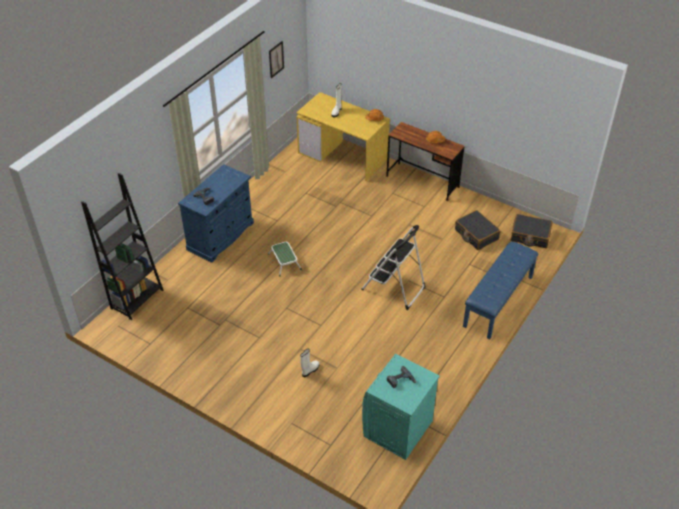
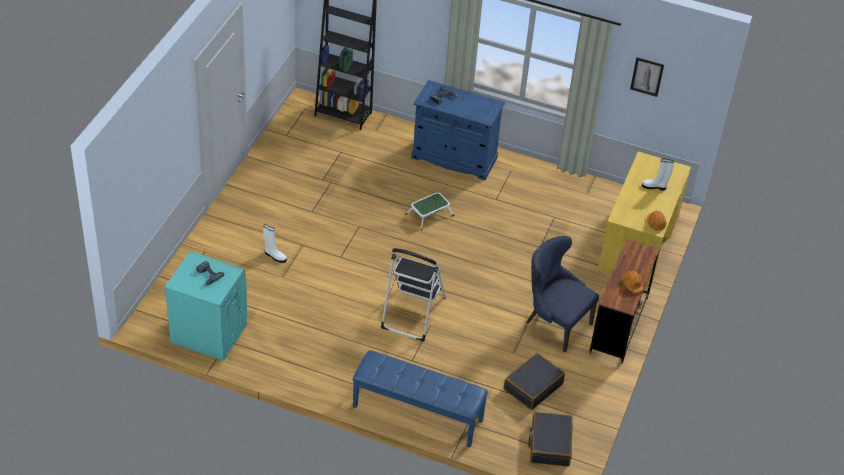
camera: 75 degrees right, 0 degrees up
(416, 212) = (555, 323): none -> blue chair

